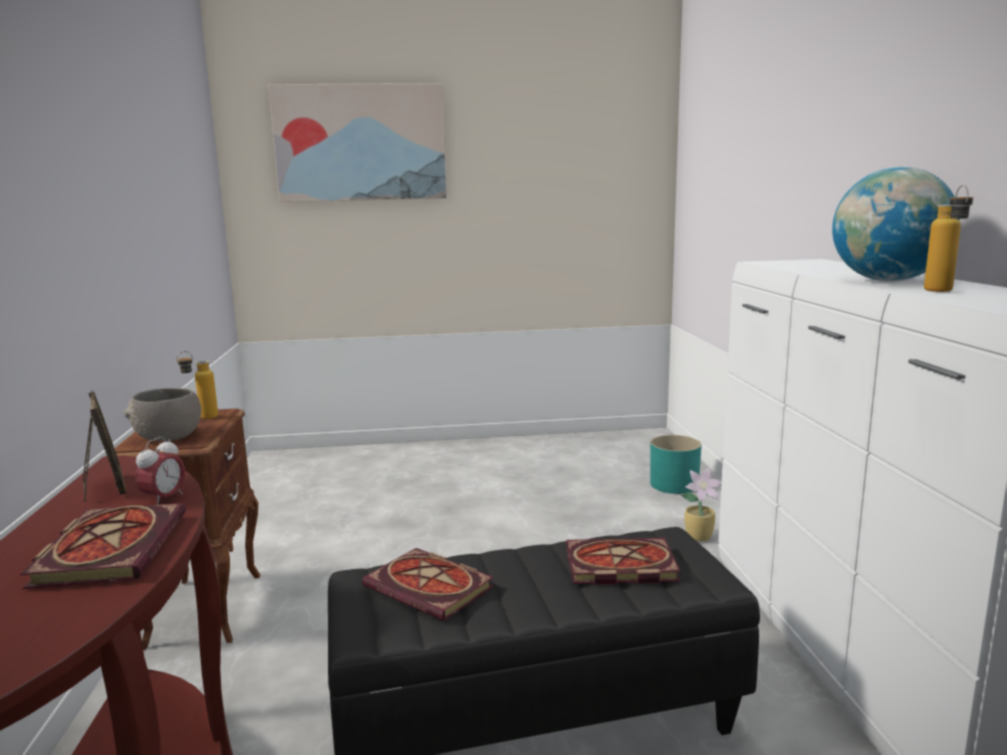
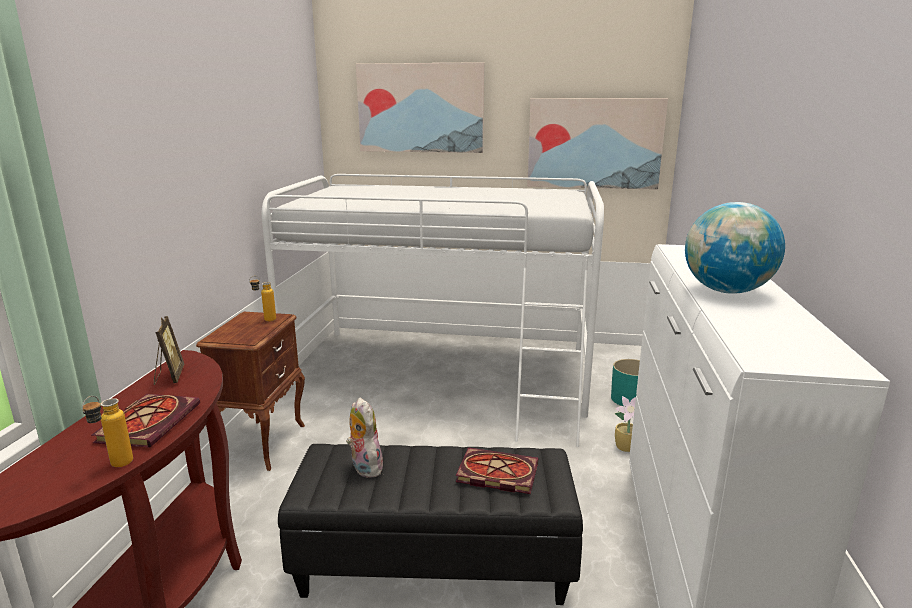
camera: 15 degrees right, 5 degrees up
(164, 499) = (196, 390): alarm clock -> none
(168, 437) = (237, 333): grey bowl -> none
(430, 483) = (445, 371): none -> white bed
(432, 588) = (364, 467): book -> plush toy
(582, 182) = (594, 143): none -> picture
(943, 292) = (743, 314): bottle -> bottle (114, 467)

